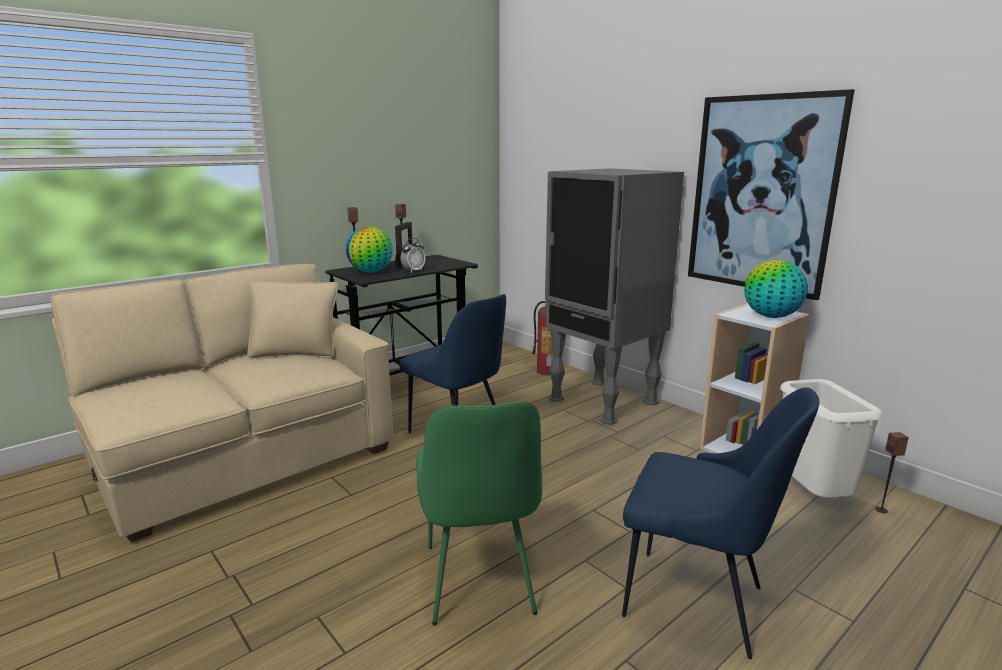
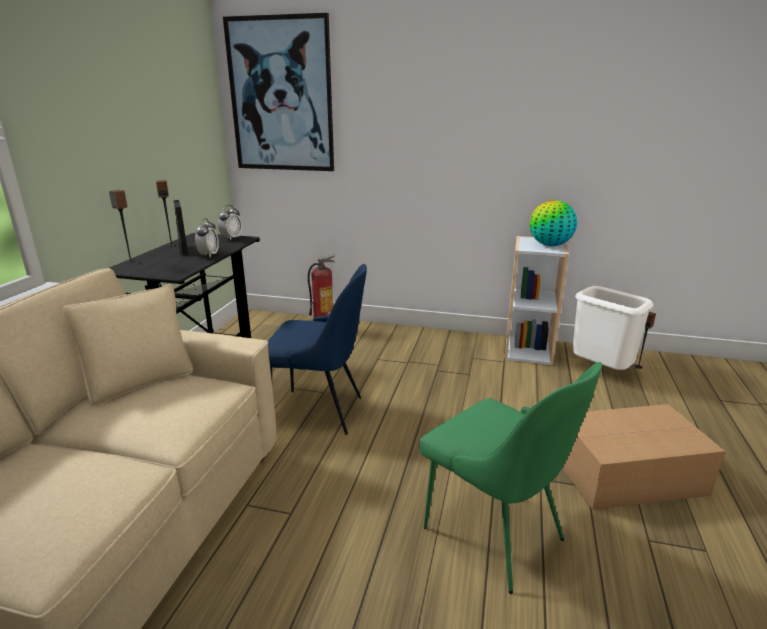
camera: 35 degrees left, 5 degrees up
(371, 272) = (162, 264): globe -> none
(454, 262) = (231, 238): none -> alarm clock
(602, 401) = (398, 342): grey cabinet -> none
(694, 601) = (630, 474): blue chair -> cardboard box
(761, 194) = (520, 148): picture -> picture (281, 96)

